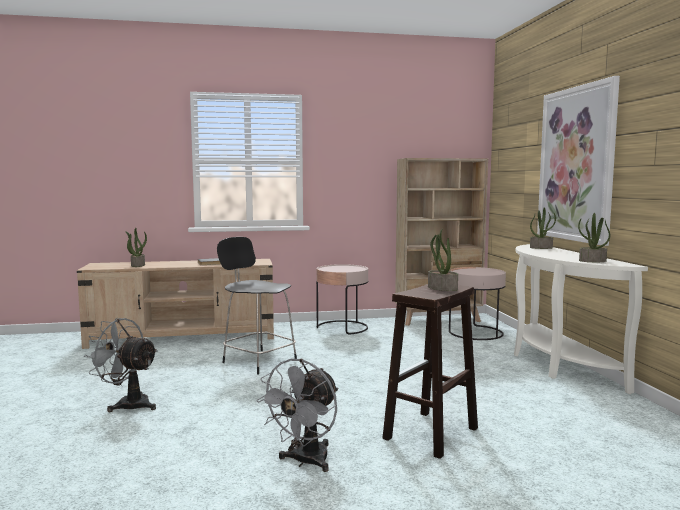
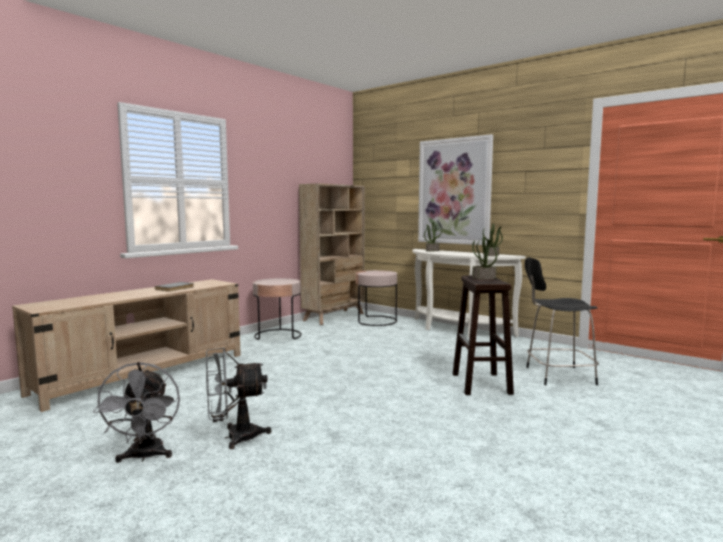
camera: 40 degrees left, 0 degrees up
(137, 265) = (95, 300): potted plant -> none
(258, 361) = (268, 374): black stool -> black stool (557, 375)
(305, 462) = (457, 423): grey fan -> grey fan (144, 457)

